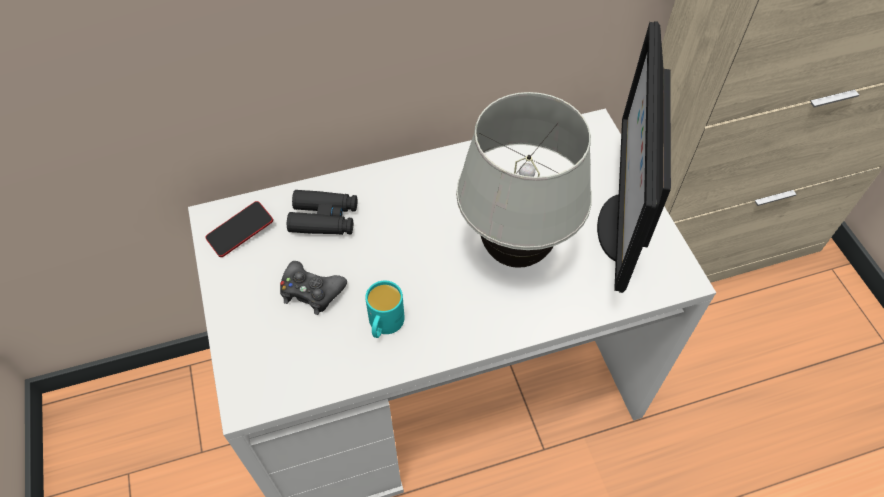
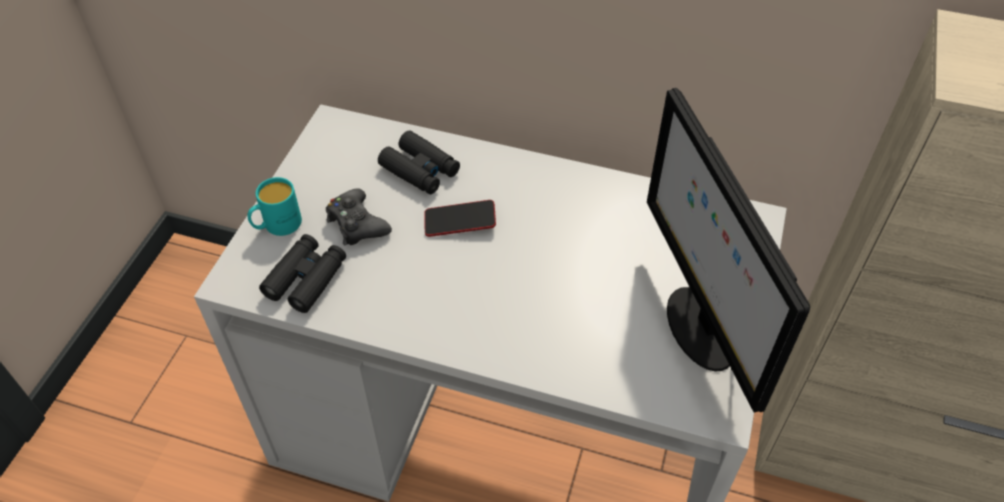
camera: 35 degrees right, 5 degrees down
(240, 232) = (343, 145): phone -> phone (460, 222)
(309, 360) = (306, 278): none -> black binoculars
(384, 325) = (392, 286): turquoise mug -> turquoise mug (277, 226)
(515, 251) = (568, 291): white table lamp -> none
(620, 226) = (698, 327): monitor -> monitor turned 60 degrees counterclockwise

